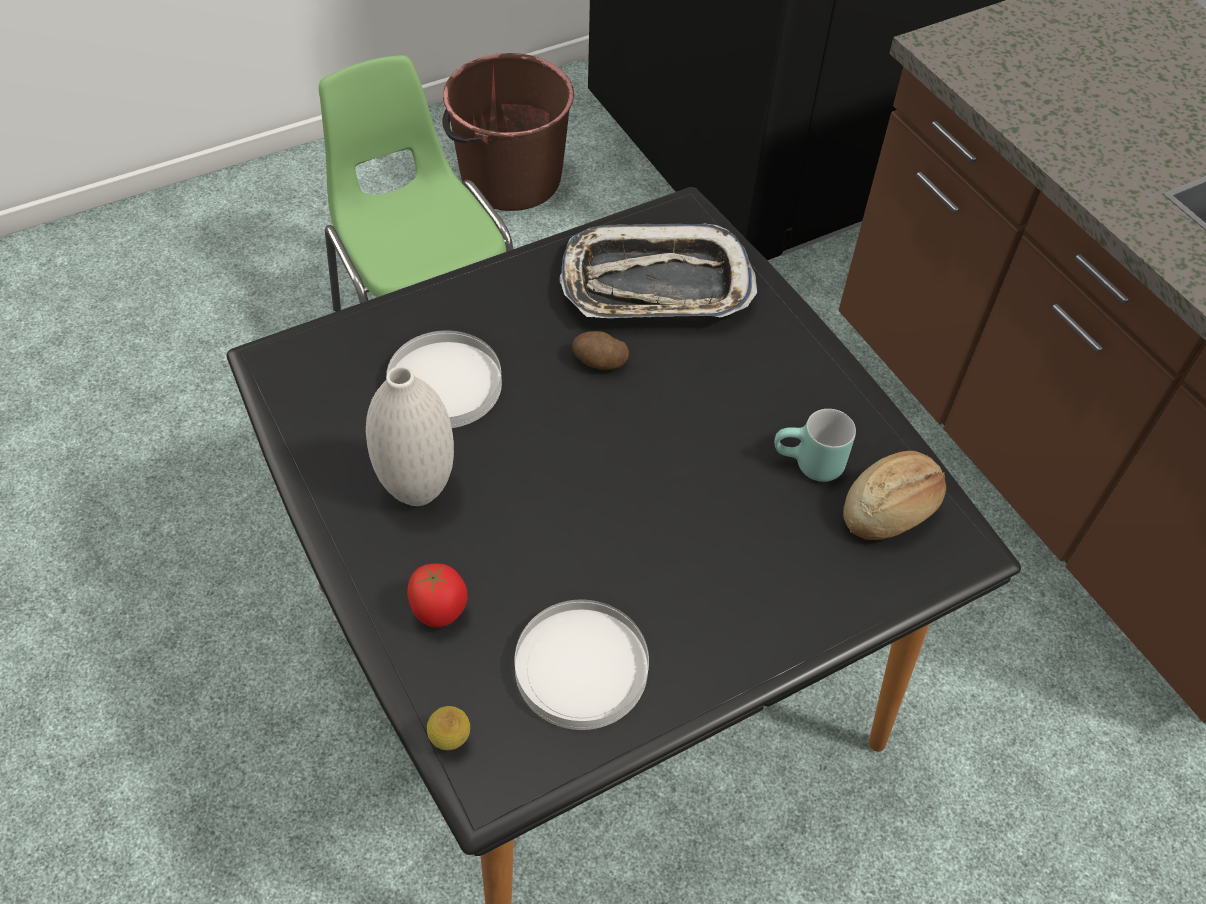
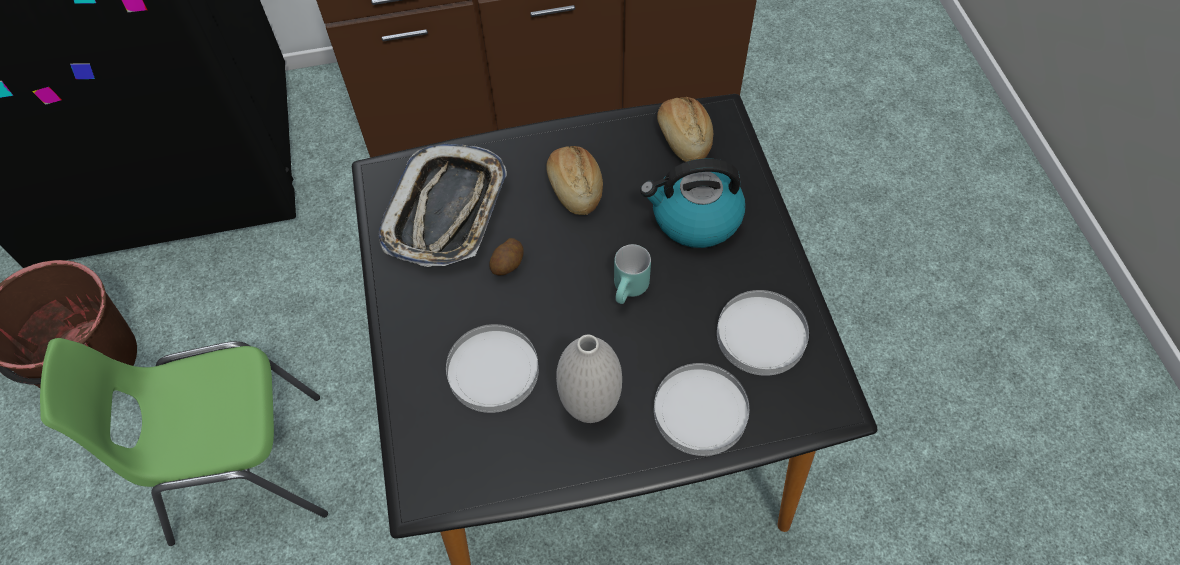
camera: 70 degrees left, 5 degrees up
(440, 612) = (700, 412): tomato -> white plate
(450, 740) = (800, 423): lemon -> none
(745, 402) = (575, 188): none -> bread
(752, 549) = (694, 218): none -> kettle
(808, 466) = (639, 170): turquoise mug -> turquoise mug (631, 291)

